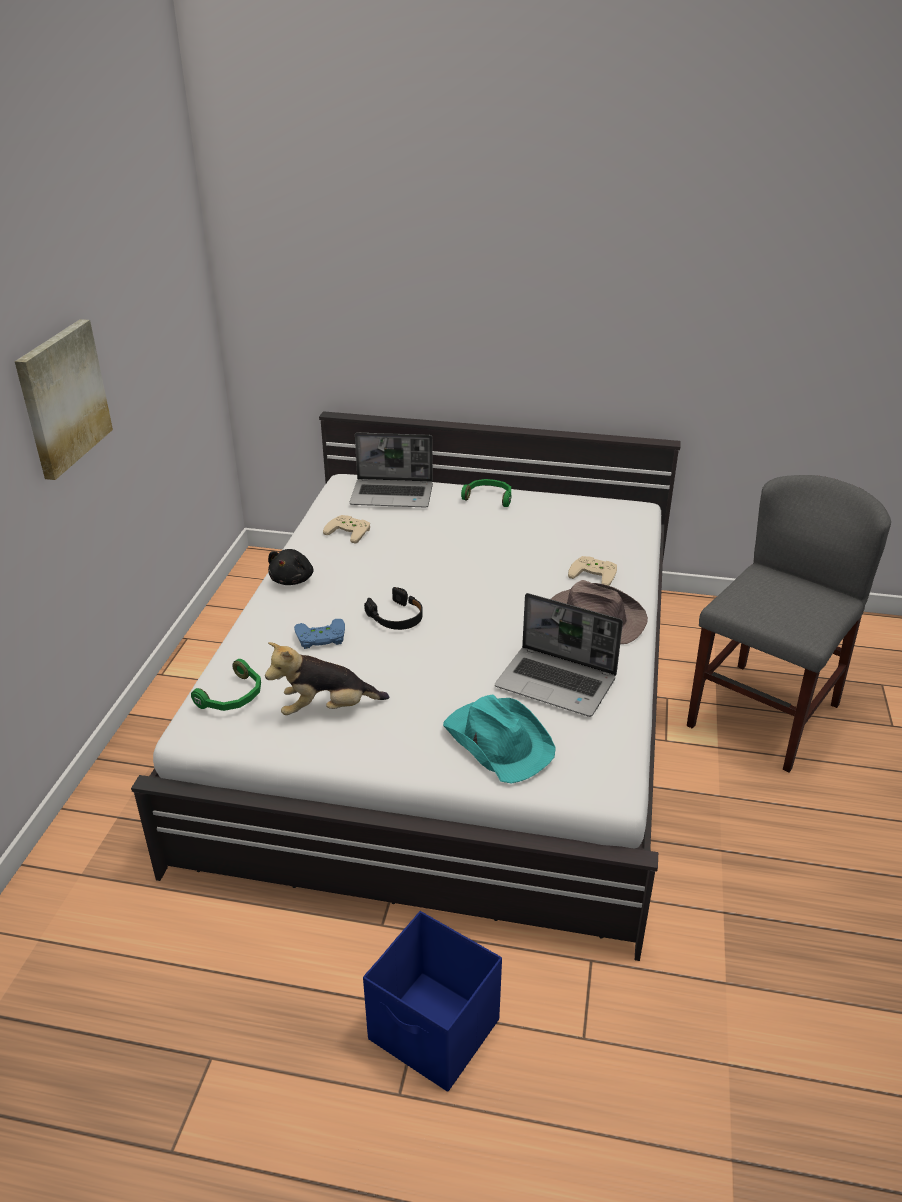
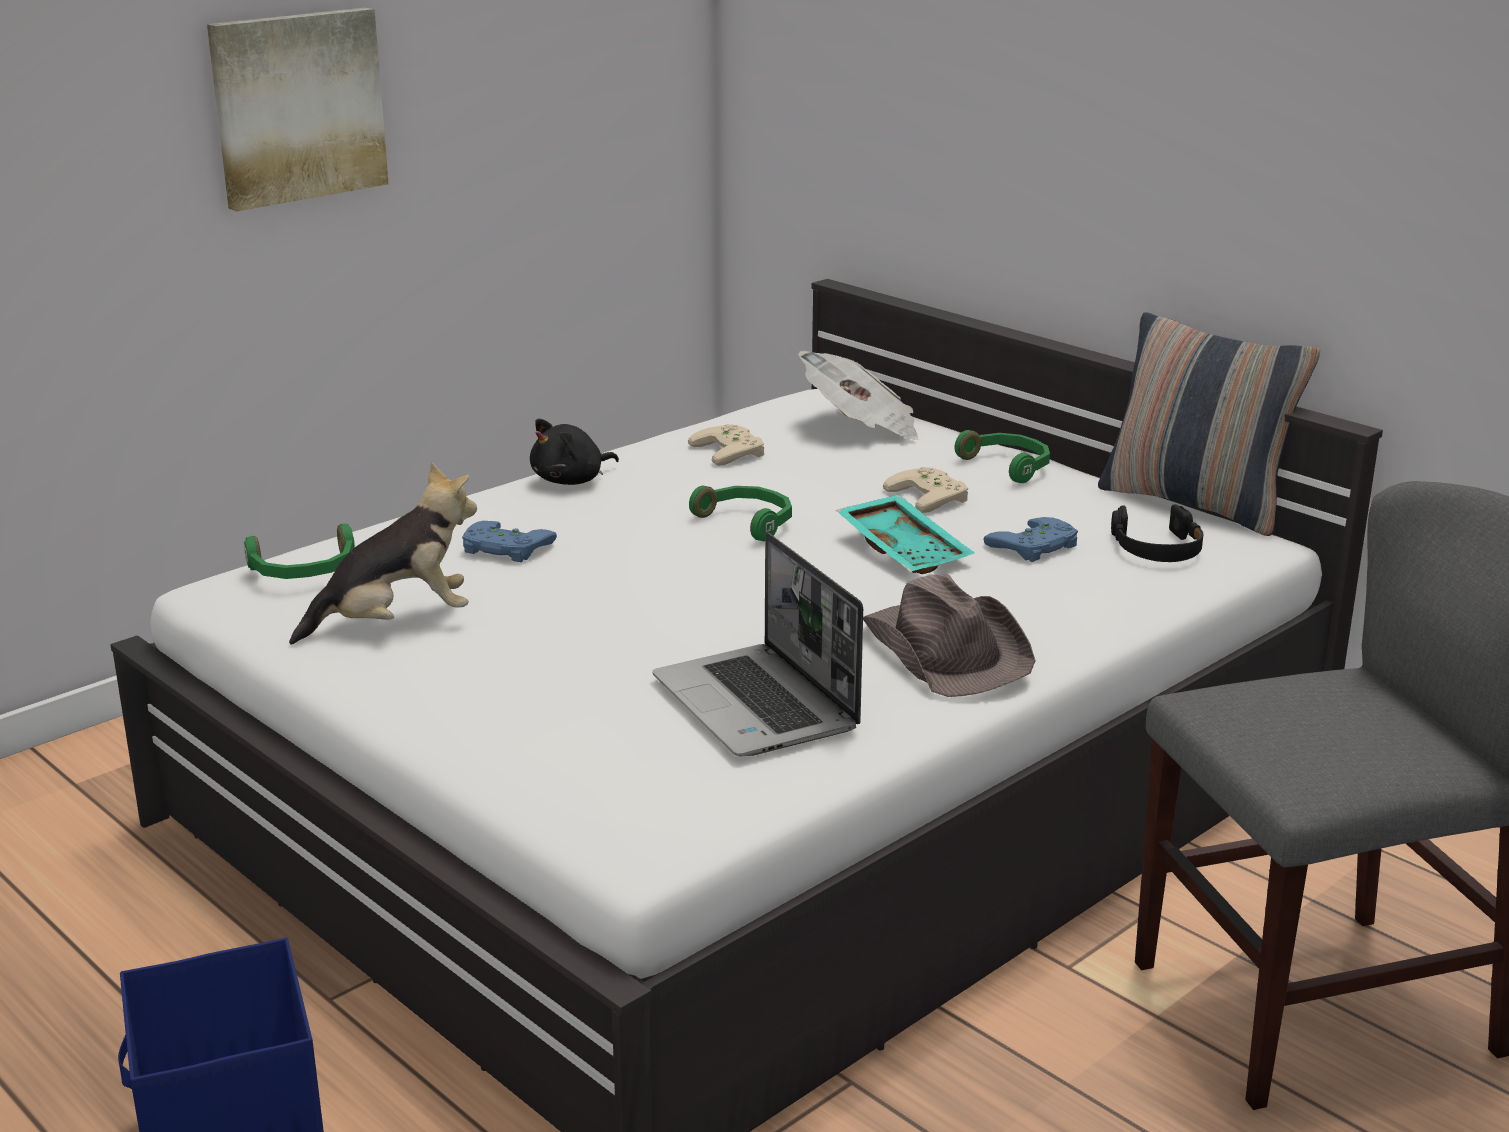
camera: 35 degrees right, 10 degrees down
(327, 709) = (396, 623): plush toy -> plush toy turned 135 degrees clockwise
(393, 495) = (861, 427): laptop -> newspaper
(396, 617) = (642, 558): black headphones -> black headphones (1157, 548)
(417, 575) = (748, 522): none -> green headphones
(498, 740) = (562, 735): turquoise hat -> none
(506, 565) = (905, 550): none -> turquoise tray
(557, 543) = (1036, 547): none -> blue game controller
(588, 494) = (1195, 504): none -> pillow
(595, 573) = (1039, 600): beige game controller -> beige game controller (932, 496)

